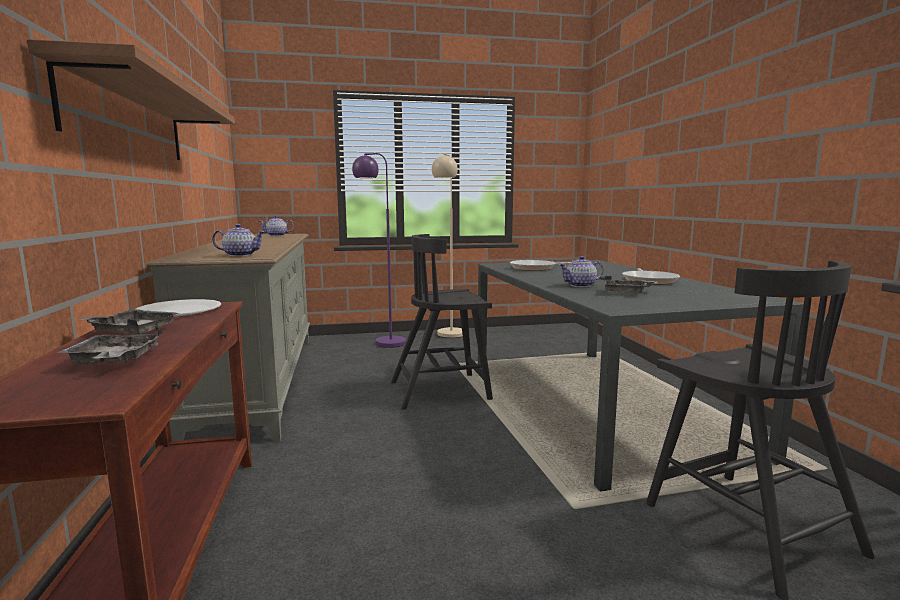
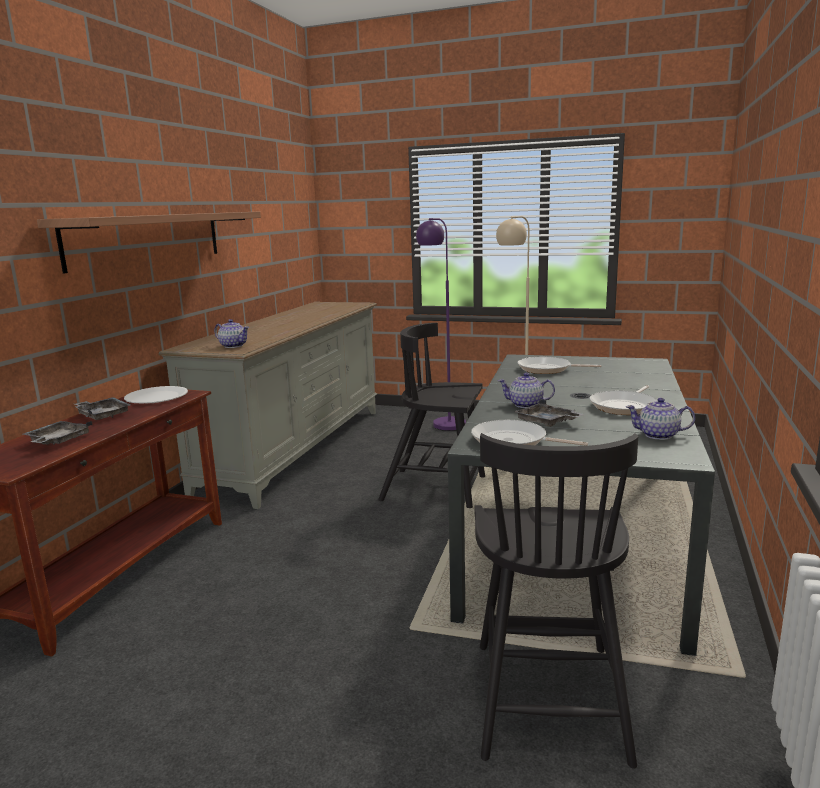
camera: 30 degrees right, 5 degrees up
(277, 235) = (338, 306): teapot -> teapot (659, 435)
(638, 304) = (513, 441): none -> frying pan

